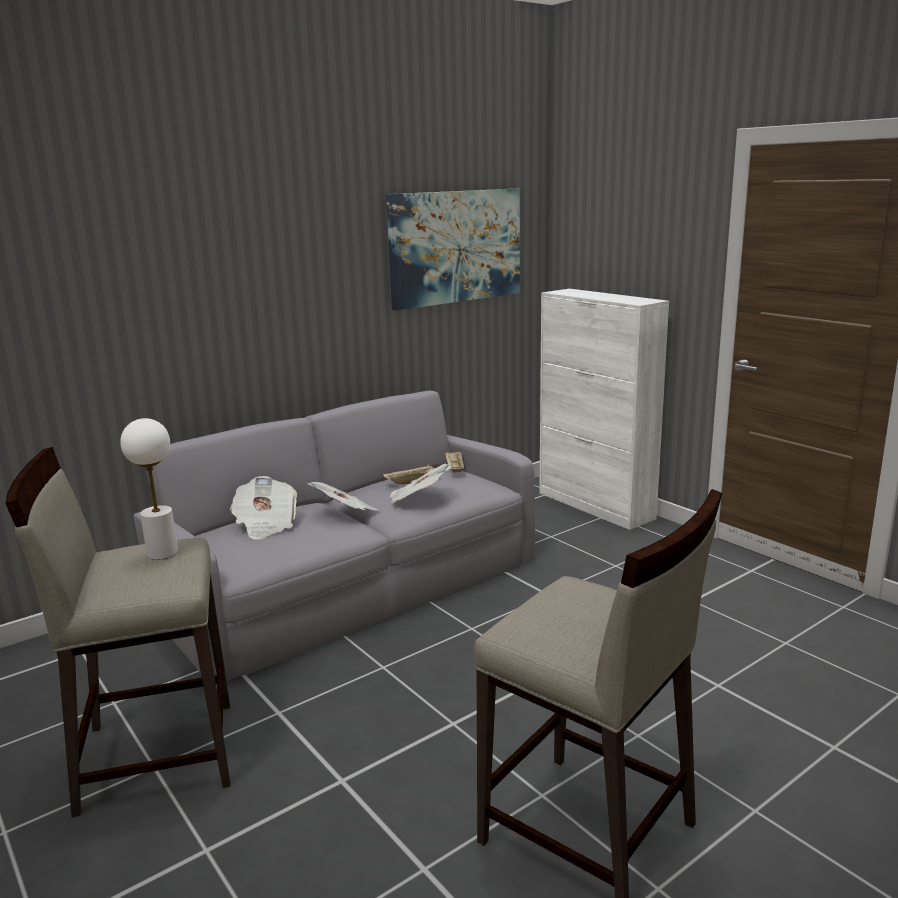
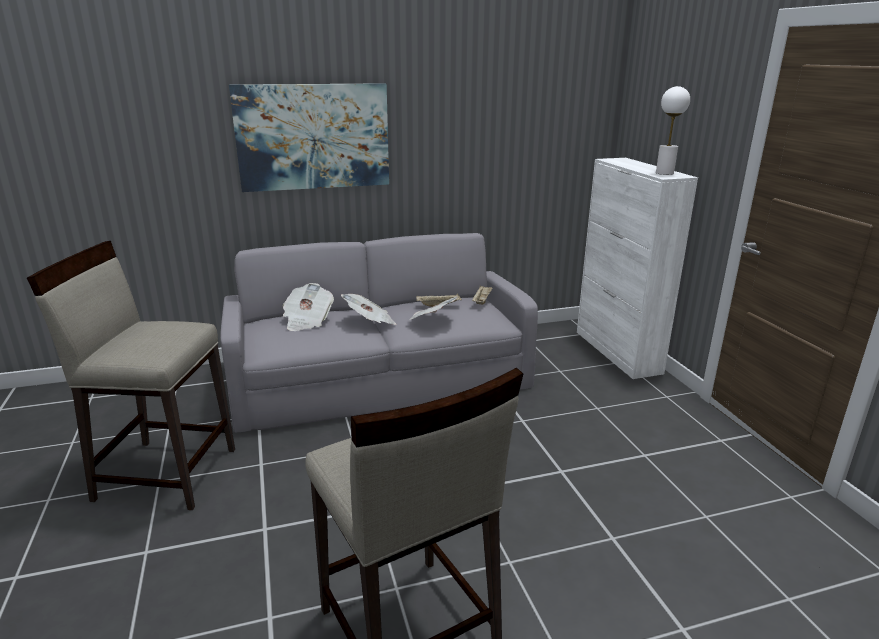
camera: 20 degrees right, 5 degrees up
(162, 553) = (170, 330): white table lamp -> white table lamp (664, 173)
(455, 247) = (520, 112): picture -> picture (313, 137)

